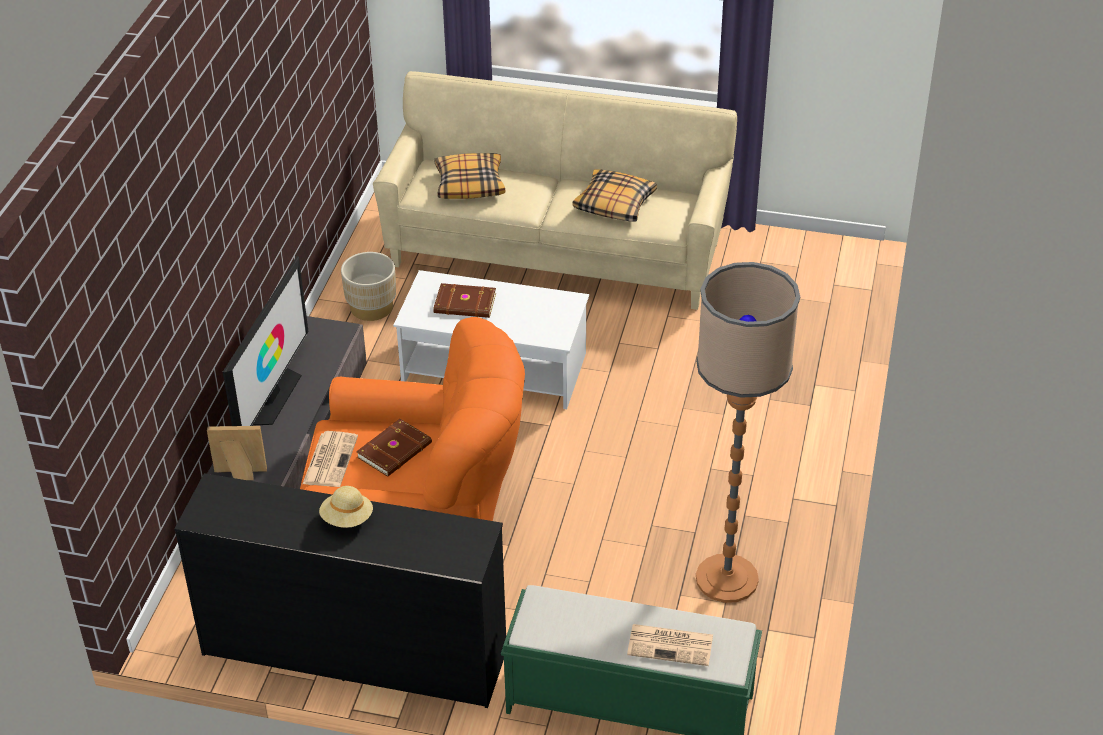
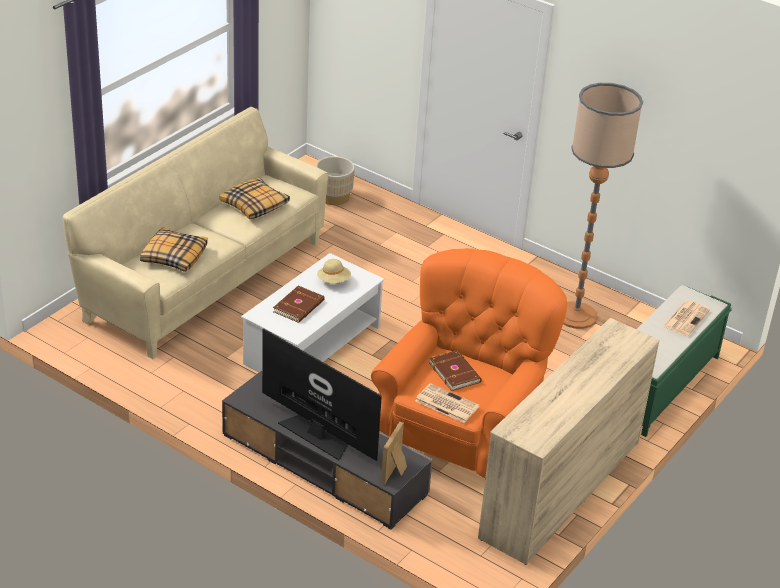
camera: 70 degrees left, 5 degrees down
(347, 519) = (574, 378): beige hat -> beige hat (333, 281)
(354, 651) = (559, 489): black dresser -> beige dresser
(371, 307) = (195, 383): beige planter -> beige planter (334, 197)

